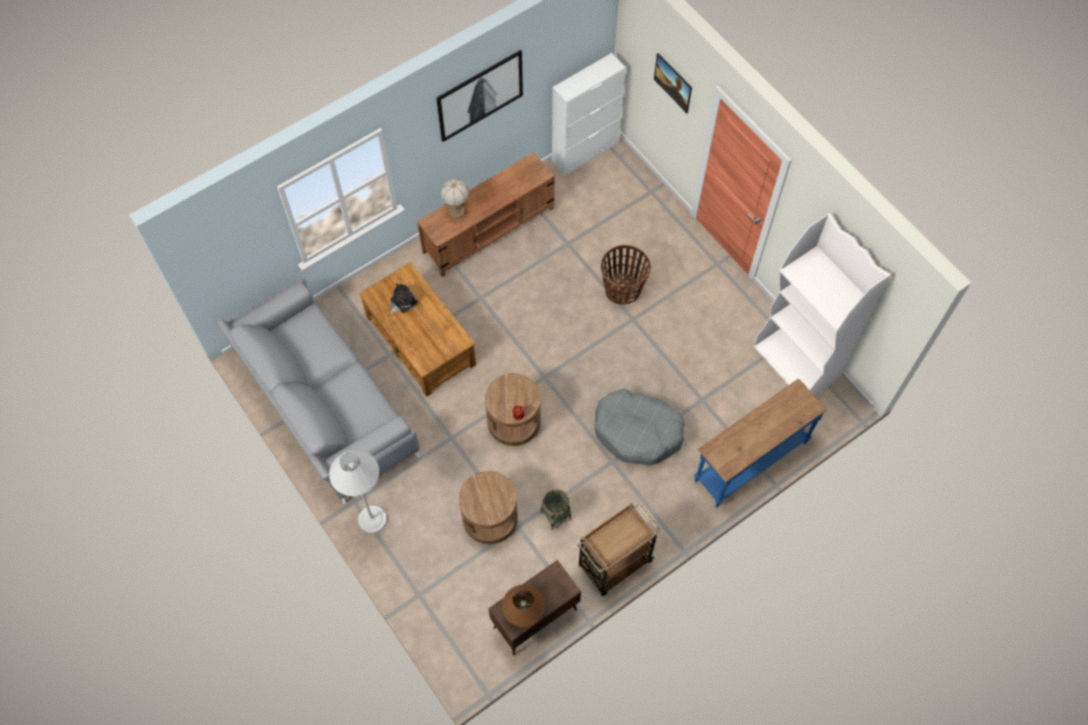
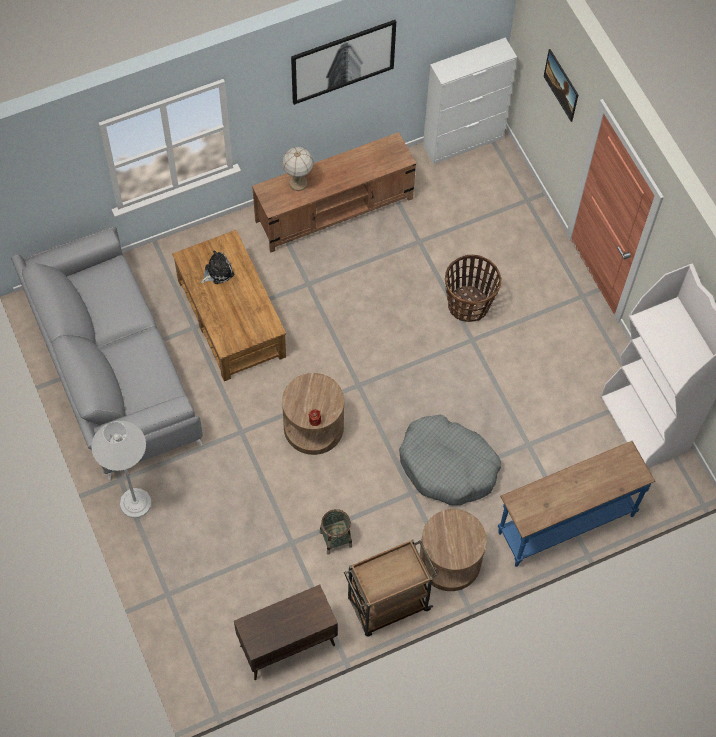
camera: 10 degrees right, 0 degrees up
(489, 517) = (263, 527): brown side table -> brown side table (449, 561)
(524, 612) = (271, 632): brown table lamp -> none

